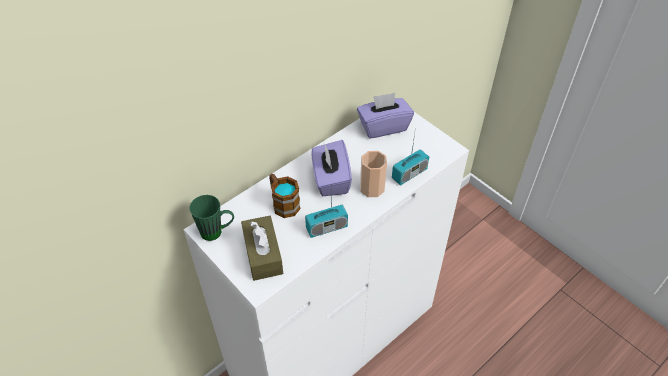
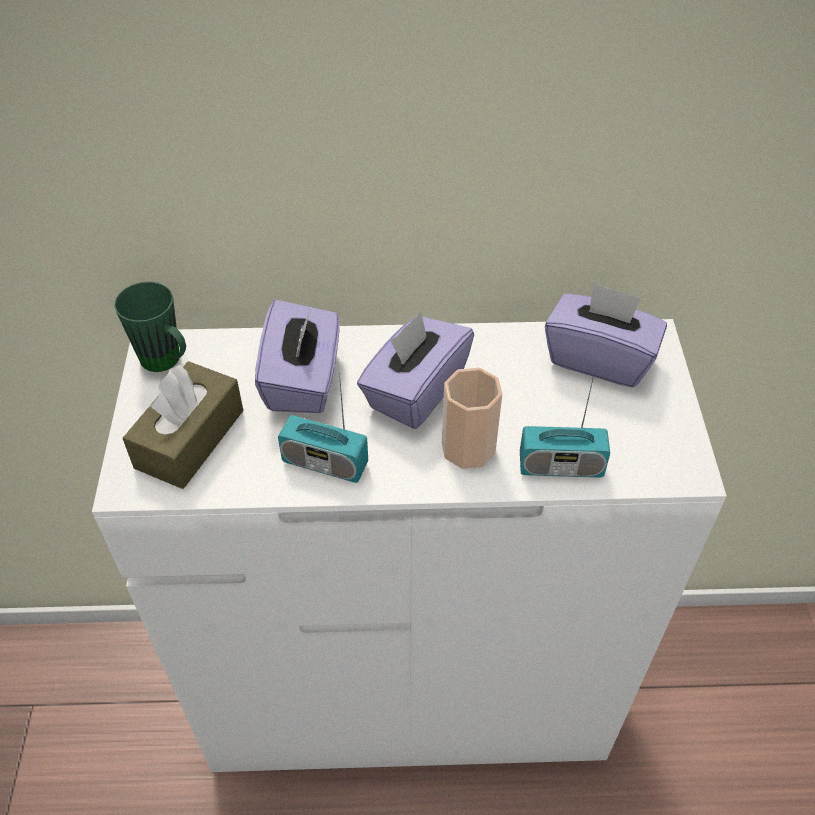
camera: 40 degrees right, 0 degrees up
(283, 203) = (303, 381): mug -> purple tissue box

